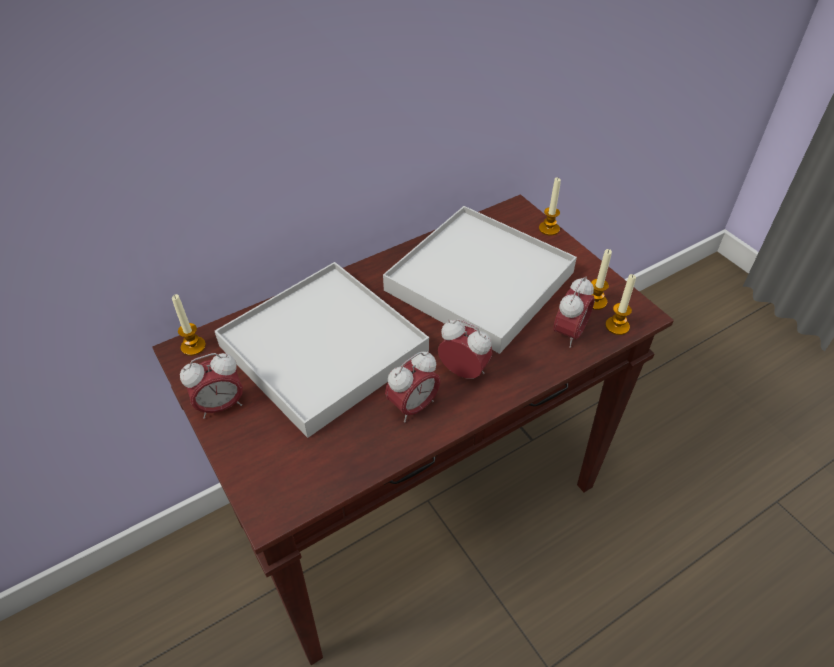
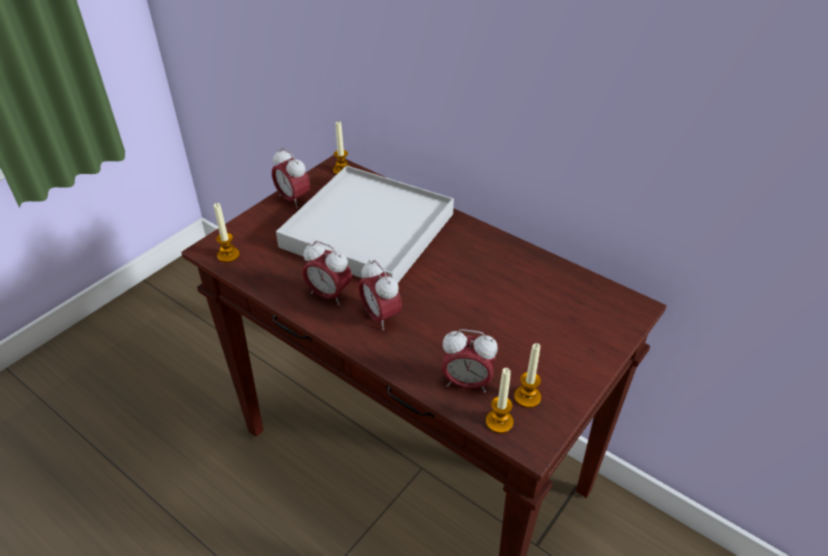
camera: 70 degrees right, 5 degrees down
(464, 372) = (380, 316): alarm clock -> alarm clock turned 135 degrees clockwise
(480, 281) = (503, 302): white tray -> none
(549, 229) = (622, 338): candle -> candle (228, 255)

